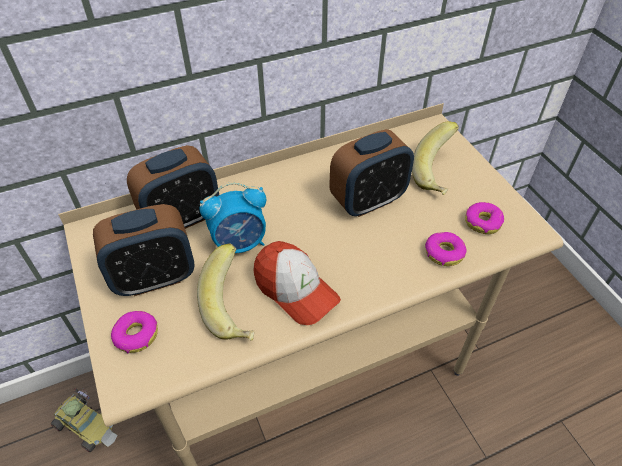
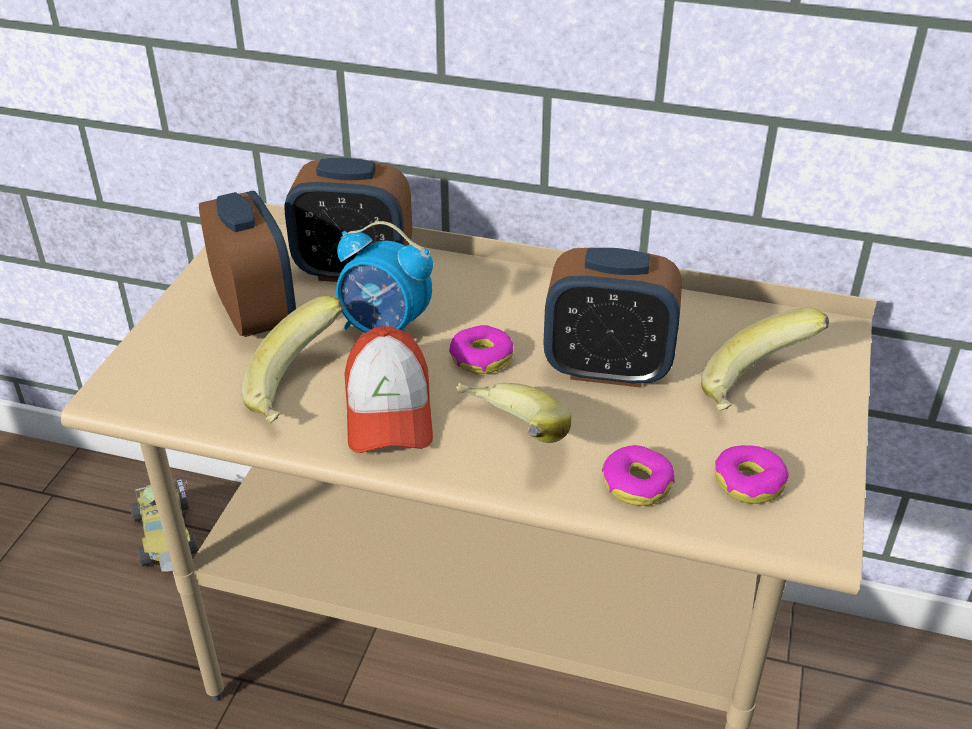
camera: 40 degrees right, 10 degrees down
(136, 335) = (174, 356): donut -> donut (481, 358)
(154, 277) = (256, 313): alarm clock -> alarm clock turned 135 degrees counterclockwise
(366, 267) = (507, 438): none -> banana

